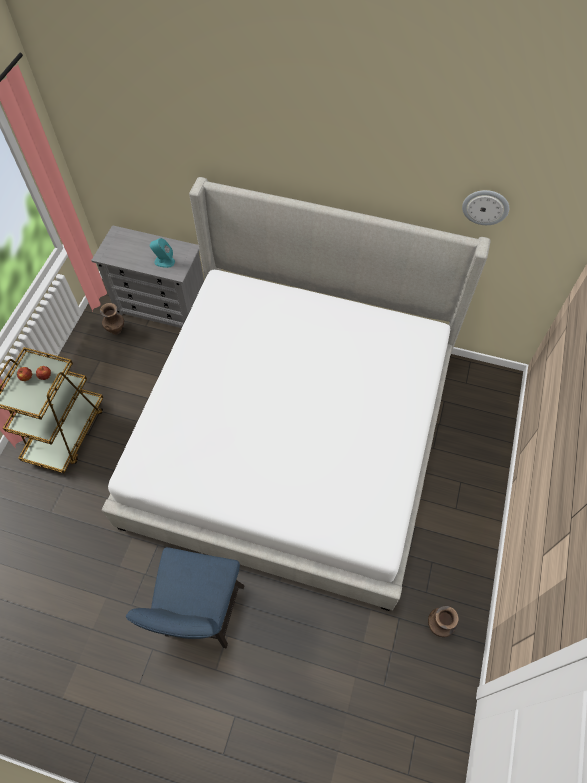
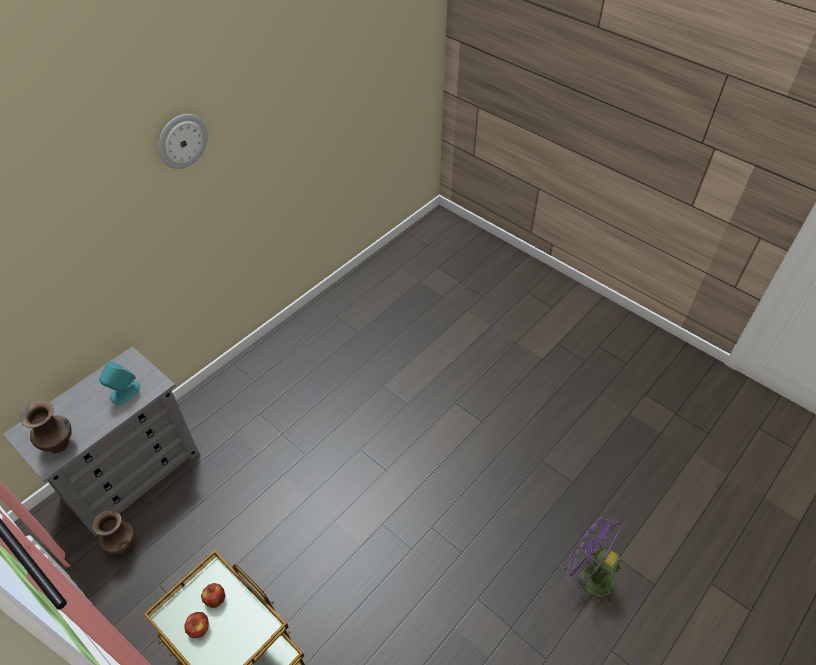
camera: 65 degrees left, 10 degrees down
(202, 616) = (588, 578): blue chair -> purple fan
(293, 436) = (408, 403): bed -> none
(439, 625) = (661, 367): brown vase -> brown vase (60, 445)
(485, 207) = (370, 50): wall clock -> wall clock (182, 140)

